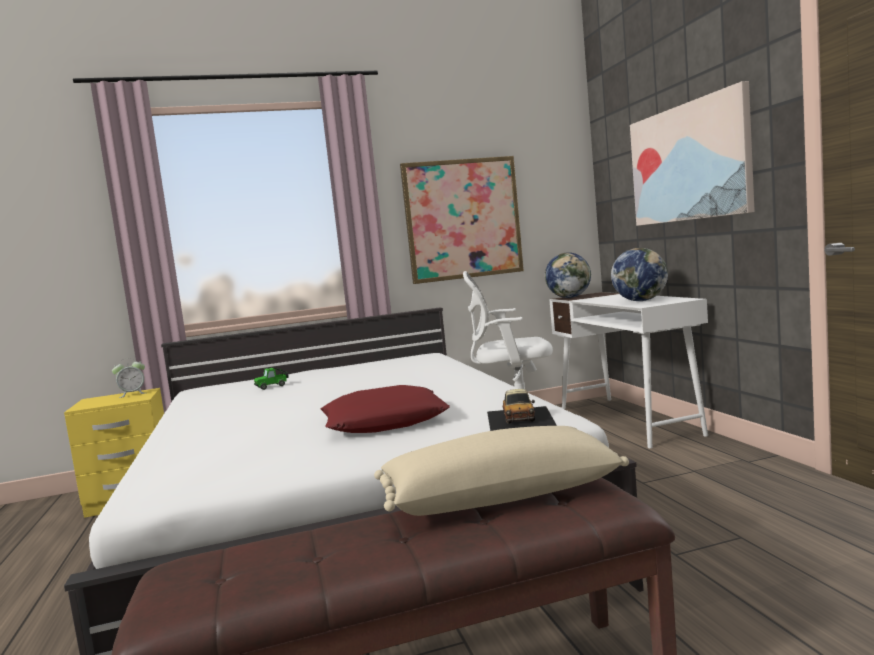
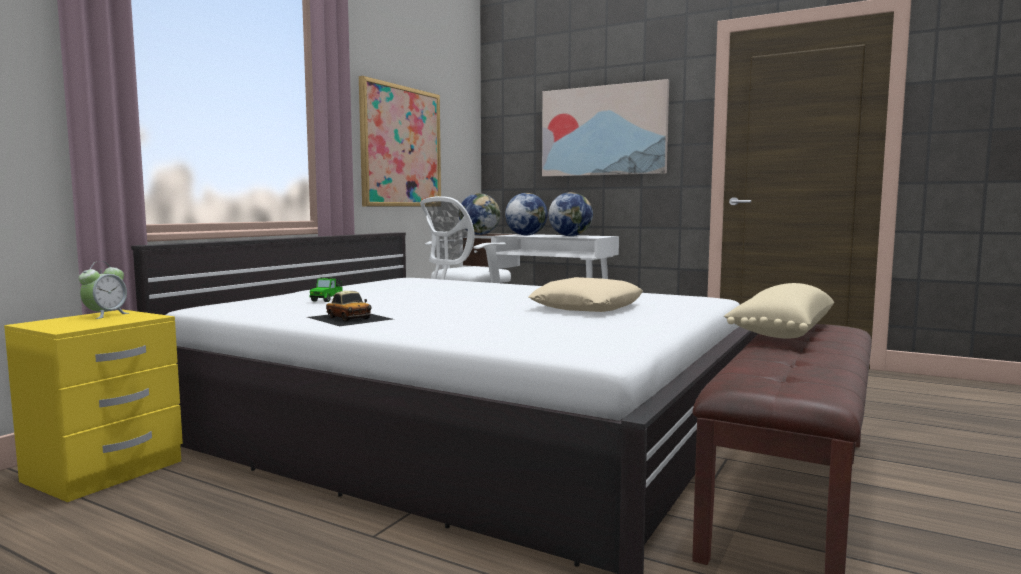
camera: 45 degrees left, 0 degrees up
(385, 421) = (587, 306): red pillow -> beige pillow
(520, 418) = (681, 298): toy car -> toy car (350, 318)
(605, 298) = (526, 235): none -> globe

